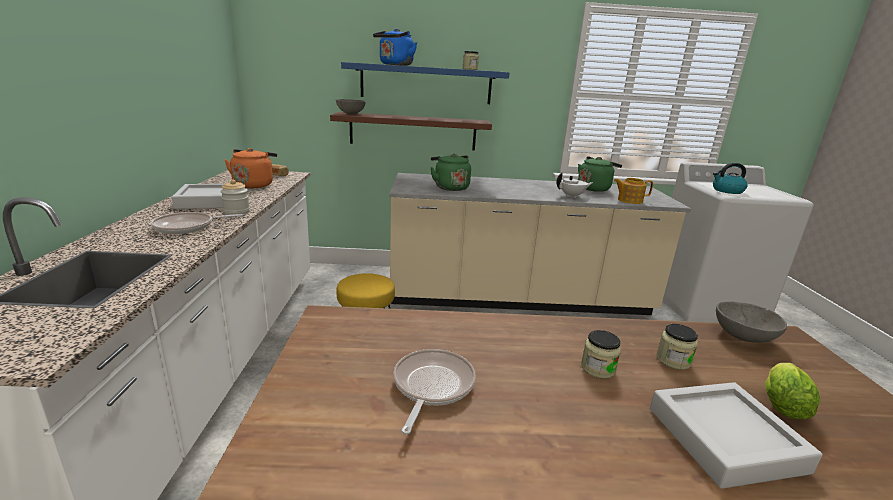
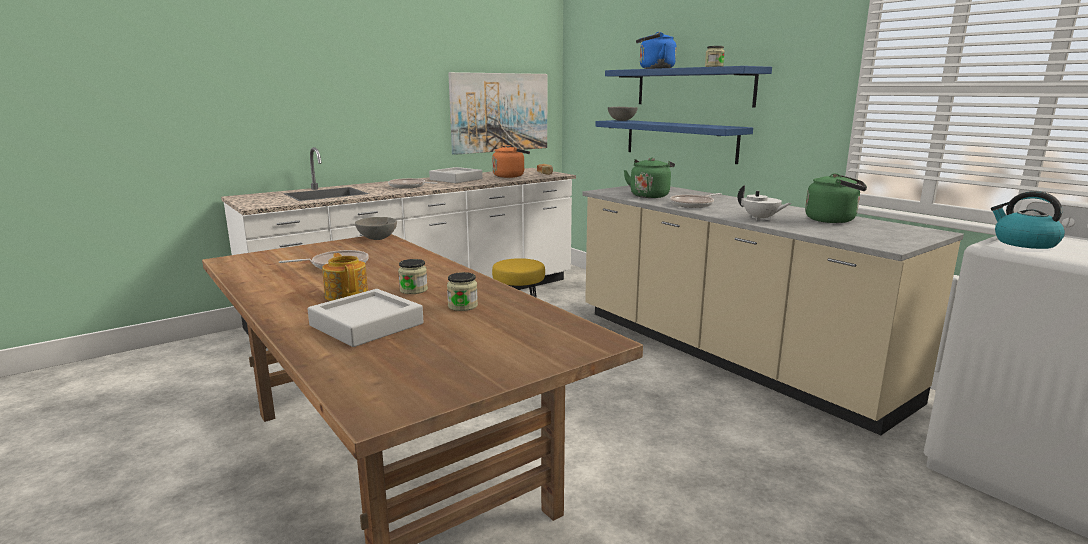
camera: 55 degrees right, 5 degrees down
(199, 106) = (499, 112): none -> picture
(236, 212) = (451, 185): jar -> none
(413, 131) = (679, 140): brown shelf -> blue shelf
(503, 191) = (693, 204): none -> frying pan
(629, 200) = (828, 233): teapot -> teapot (347, 295)
(742, 336) = (559, 324): grey bowl -> grey bowl (377, 238)
(781, 403) = (445, 338): lettuce -> none

